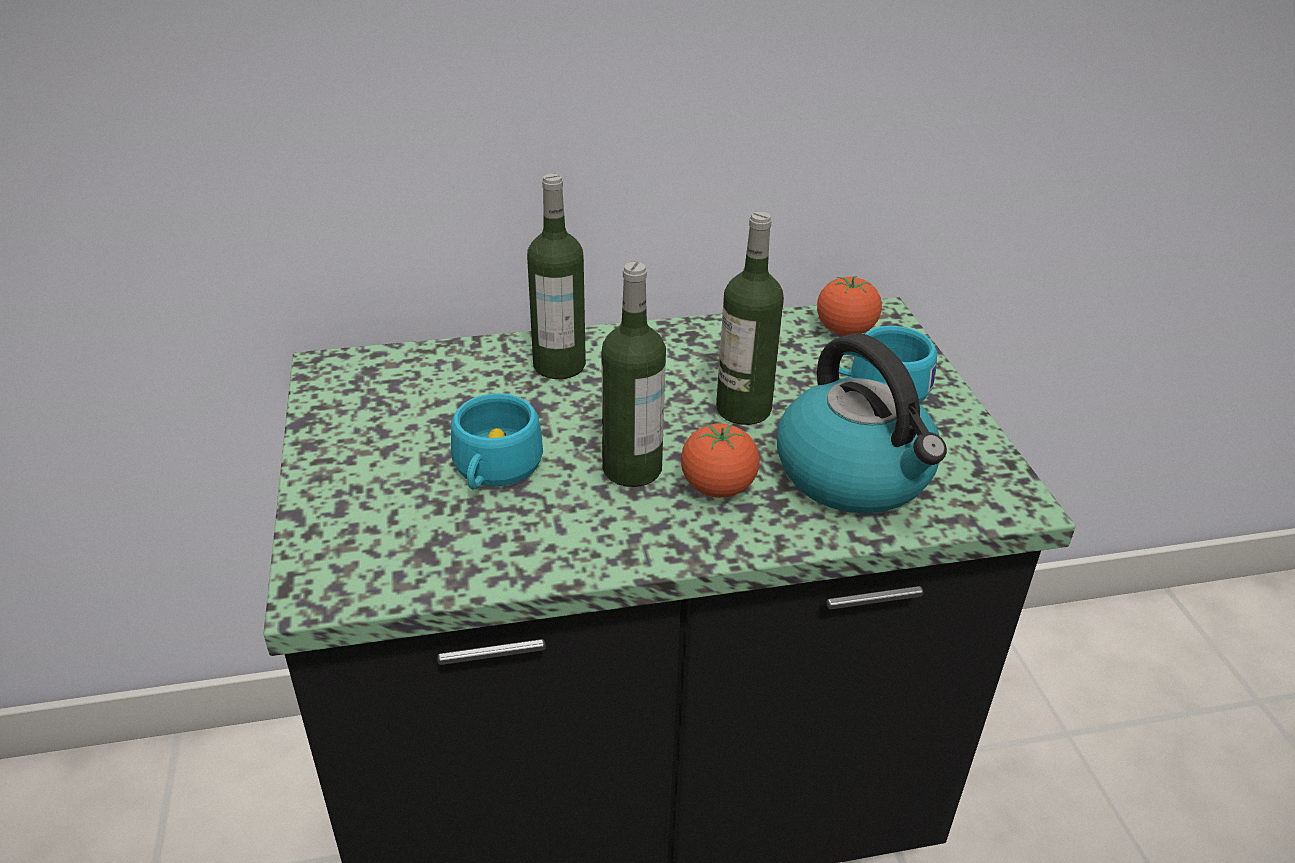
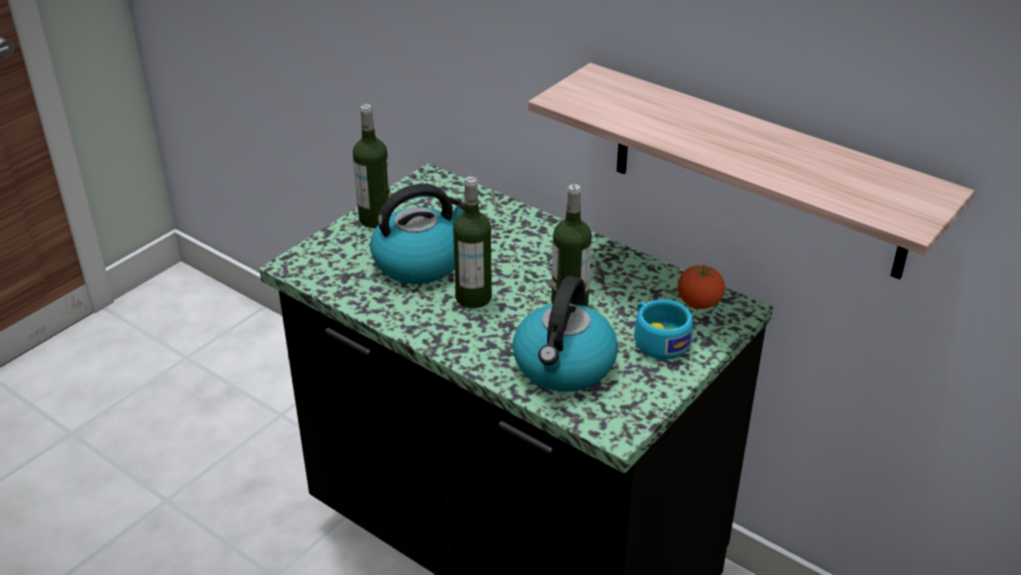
camera: 50 degrees right, 0 degrees up
(494, 470) = (420, 261): turquoise cup -> kettle
(559, 365) = (524, 234): bottle -> bottle (375, 219)
(718, 488) = (493, 329): tomato -> none
(862, 127) = (757, 171): none -> shelf

